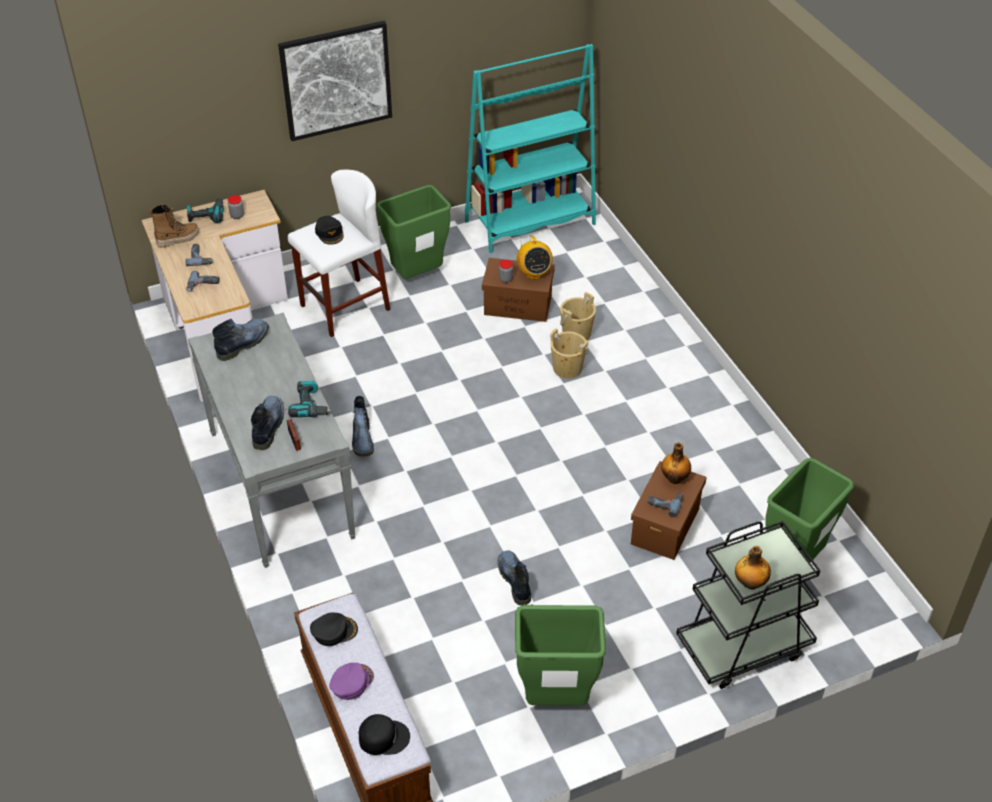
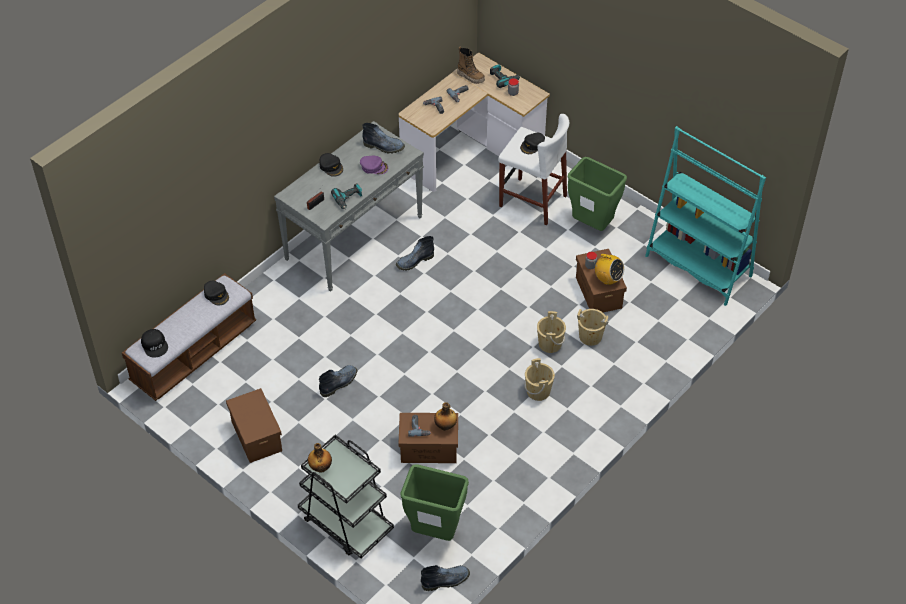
camera: 65 degrees right, 5 degrees up
(238, 403) = (331, 167): none -> black cap
(268, 425) = (321, 187): boot -> boot (446, 580)
(336, 80) = (609, 62): picture -> none
(351, 682) = (185, 316): purple cap -> purple cap (374, 167)
(534, 273) = (607, 279): radio -> radio turned 105 degrees counterclockwise
(555, 699) = (256, 436): green trash can -> brown storage box
(630, 402) = (538, 391): none -> beige bucket

